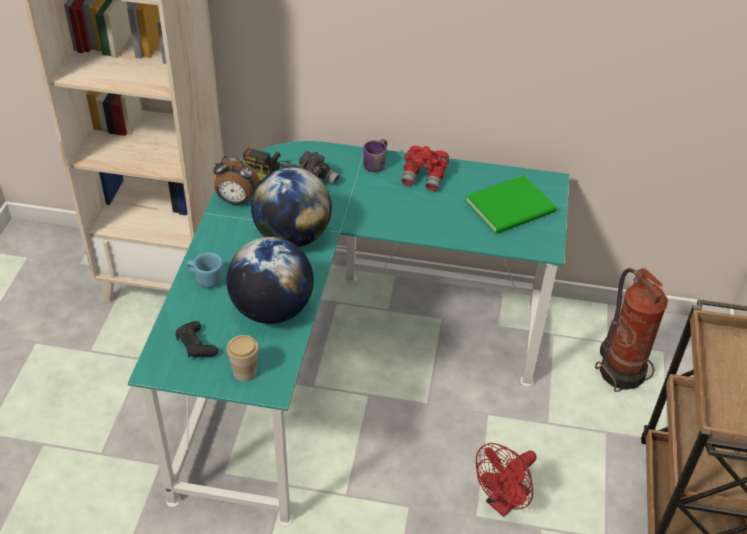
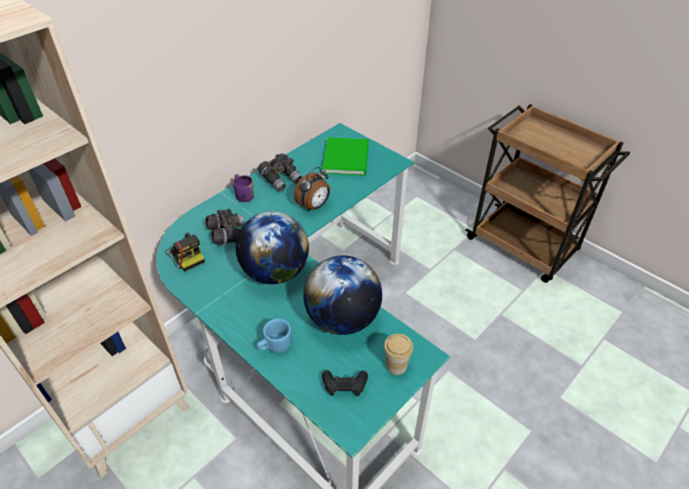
camera: 55 degrees left, 0 degrees up
(236, 201) = (203, 287): alarm clock -> alarm clock (314, 206)
(424, 177) = (281, 179): red binoculars -> grey binoculars
(503, 502) = (473, 321): red fan -> none
(621, 370) = (416, 219): fire extinguisher -> none

